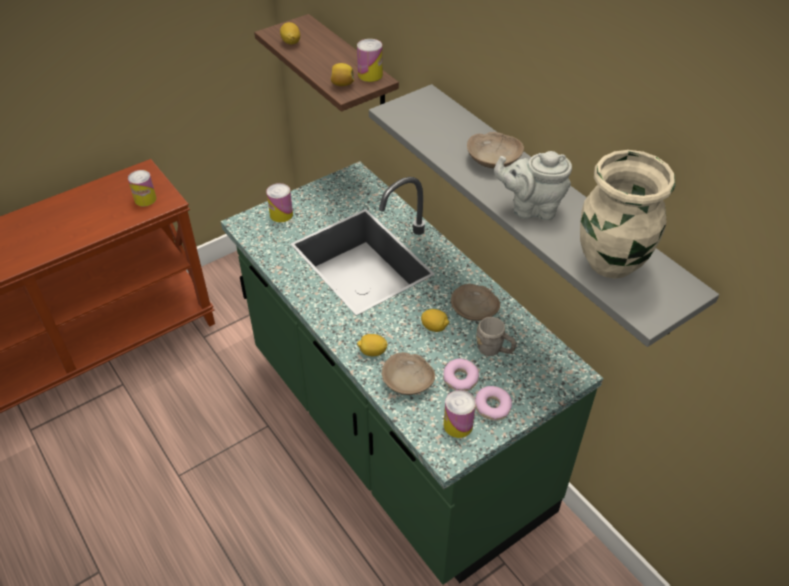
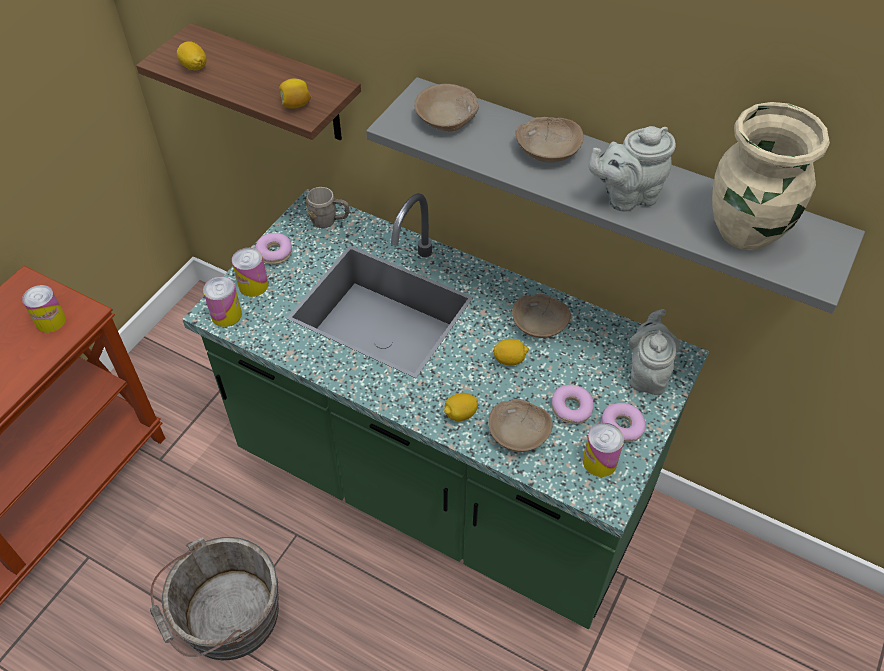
camera: 25 degrees left, 5 degrees up
(188, 462) = (225, 617): none -> grey bucket
(309, 197) = (274, 253): none -> donut
(370, 75) = (321, 83): can -> can (226, 315)
(432, 117) = (447, 118): none -> beige bowl
(494, 350) = (586, 362): grey mug -> grey mug (329, 221)
(539, 376) = (647, 373): none -> grey teapot

